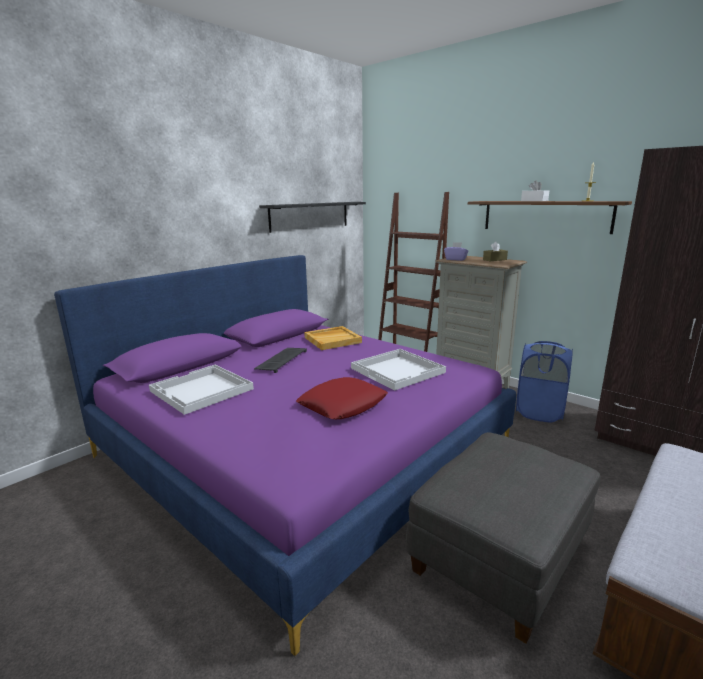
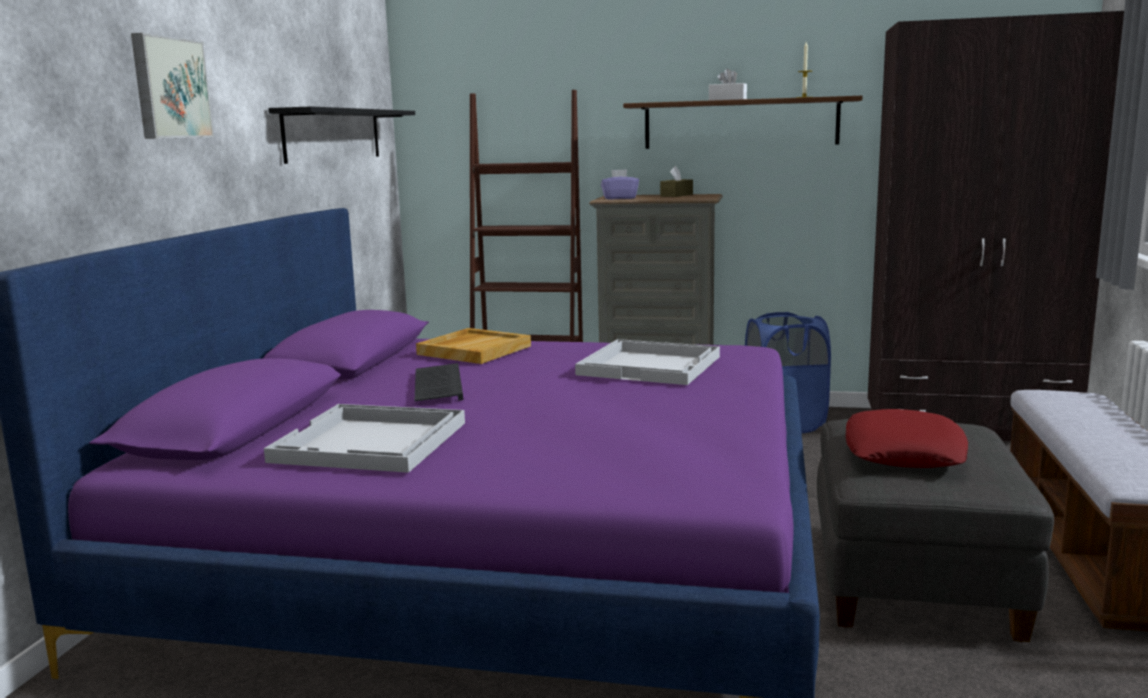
camera: 30 degrees left, 5 degrees down
(187, 200) = (169, 88): none -> picture
(343, 405) = (644, 412): red pillow -> red pillow (903, 452)

